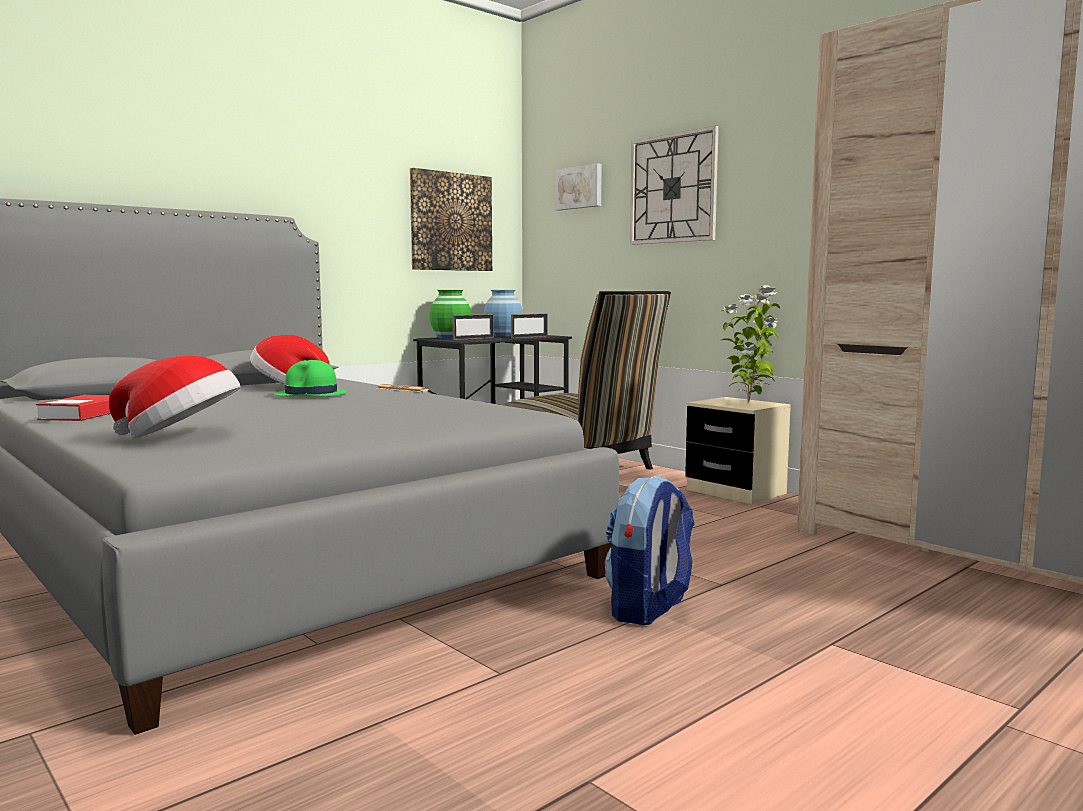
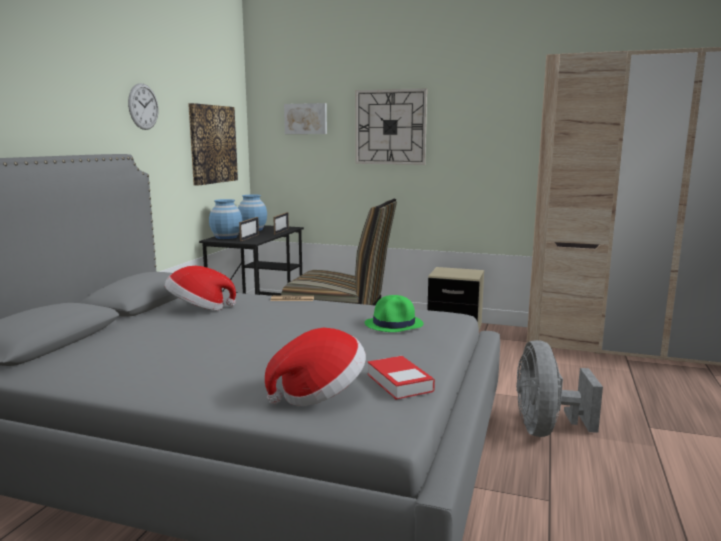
camera: 30 degrees left, 5 degrees up
(83, 415) = (135, 381): book -> book (399, 383)
(311, 395) = (247, 317): green hat -> green hat (394, 324)
(333, 168) = (143, 106): none -> wall clock
(451, 337) = (226, 237): green vase -> blue vase
(649, 610) = (546, 429): backpack -> grey fan
(749, 402) = (461, 271): potted plant -> none

